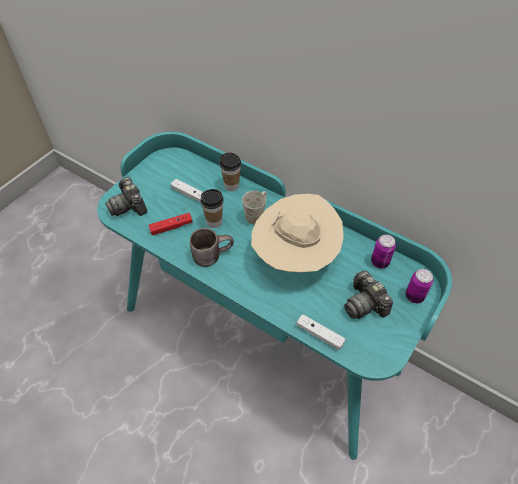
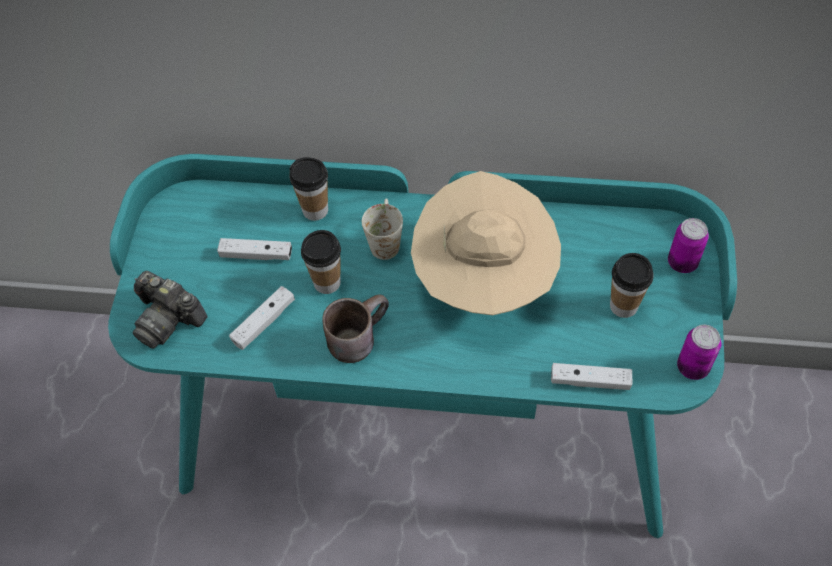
camera: 25 degrees left, 5 degrees up
(171, 227) = (264, 322): red game controller -> white game controller
(364, 304) = (623, 306): camera -> cup
(379, 262) = (608, 234): can -> can (692, 367)

